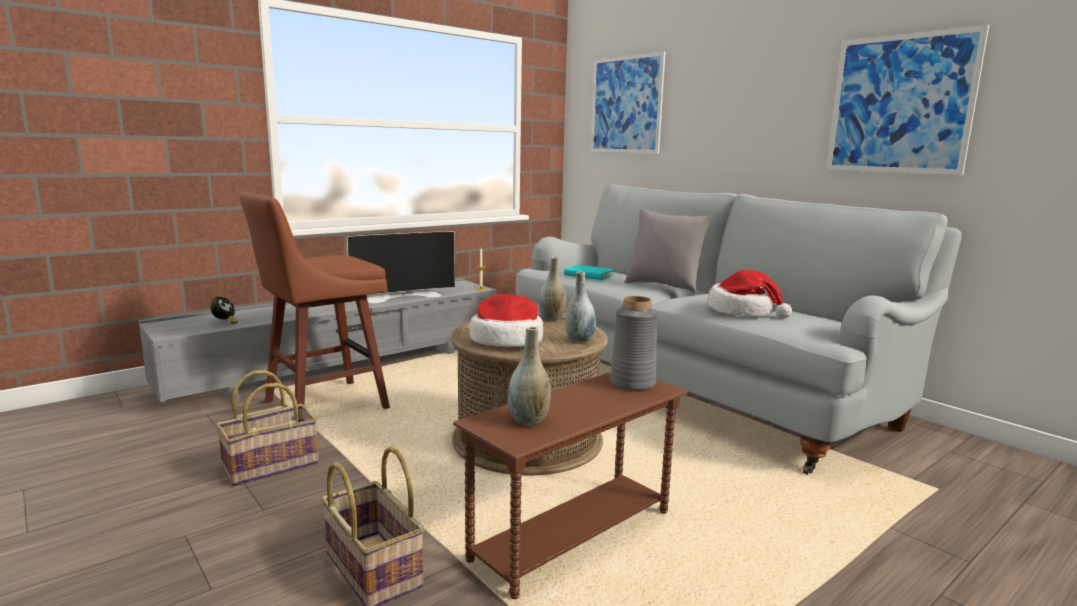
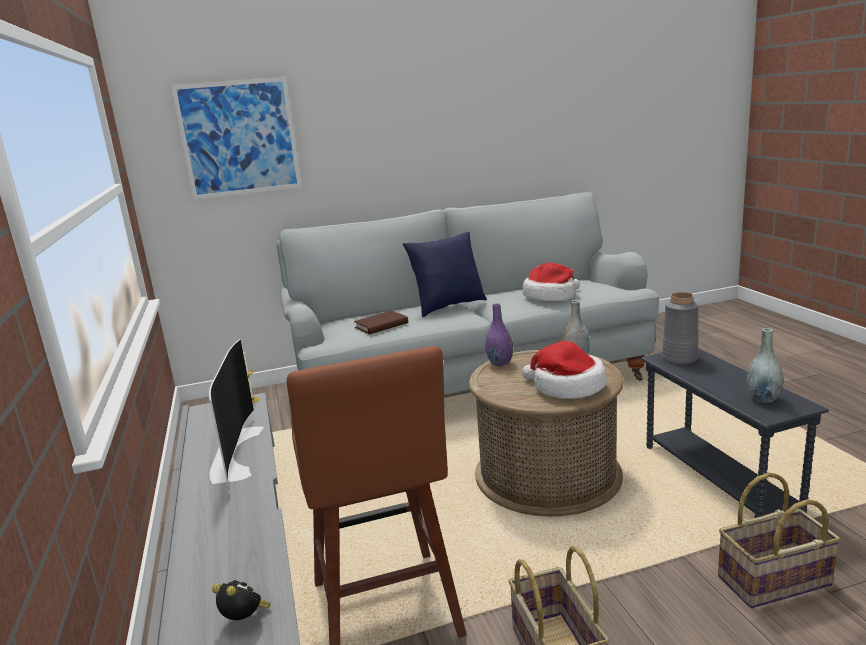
camera: 65 degrees left, 5 degrees up
(551, 318) = (500, 363): grey vase -> purple vase
(574, 537) = (719, 478): brown side table -> grey side table
(588, 275) = (381, 325): turquoise book -> brown book
(664, 286) = (448, 306): grey pillow -> blue pillow
(900, 104) = (521, 120): picture -> none

